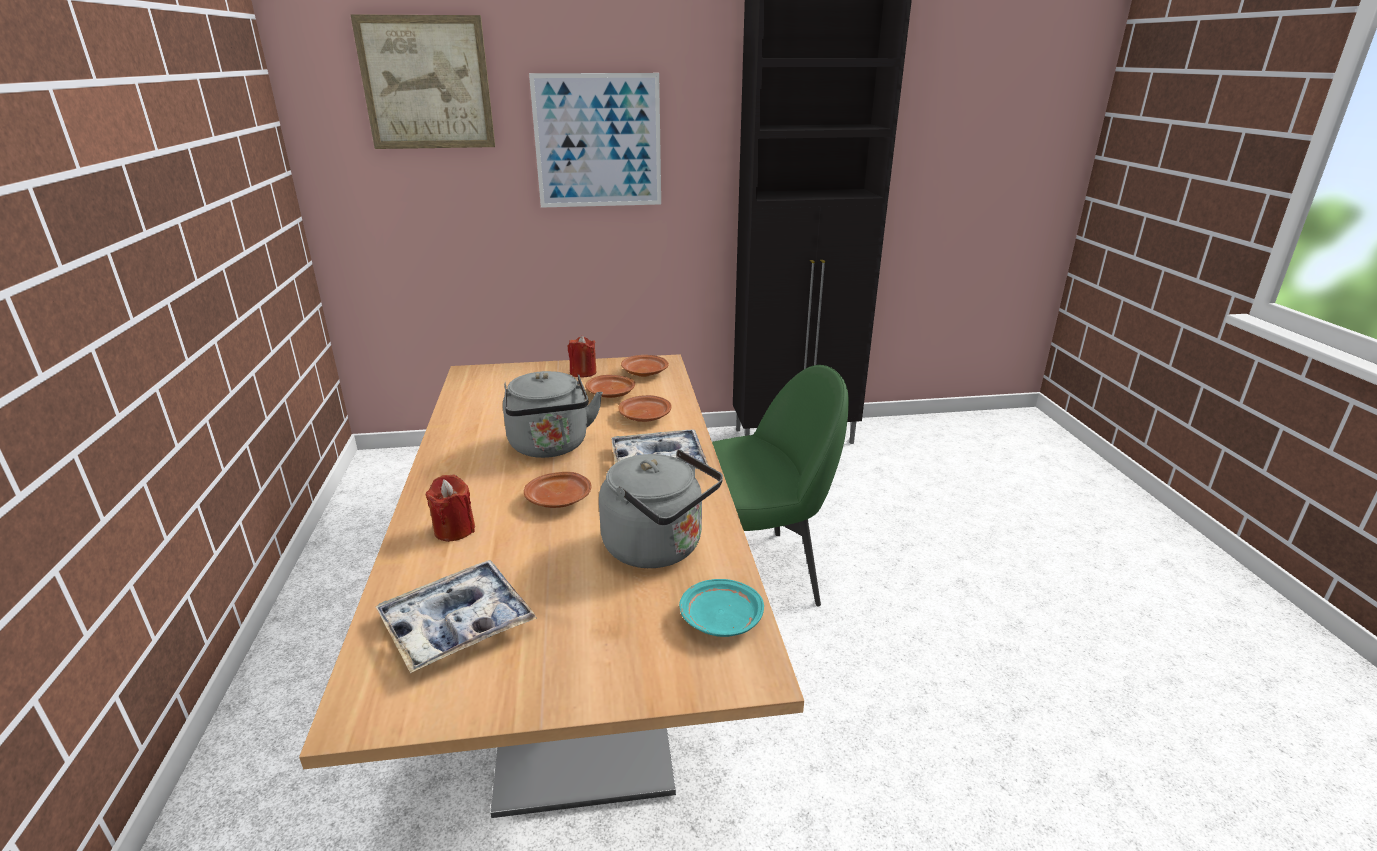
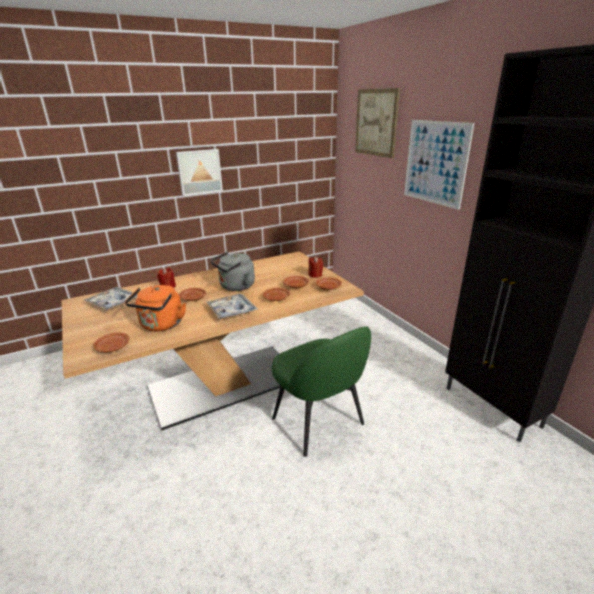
camera: 70 degrees right, 0 degrees up
(122, 249) = (199, 172): none -> picture
(659, 548) = (161, 325): grey kettle -> orange kettle
(720, 619) = (113, 347): turquoise plate -> brown plate

